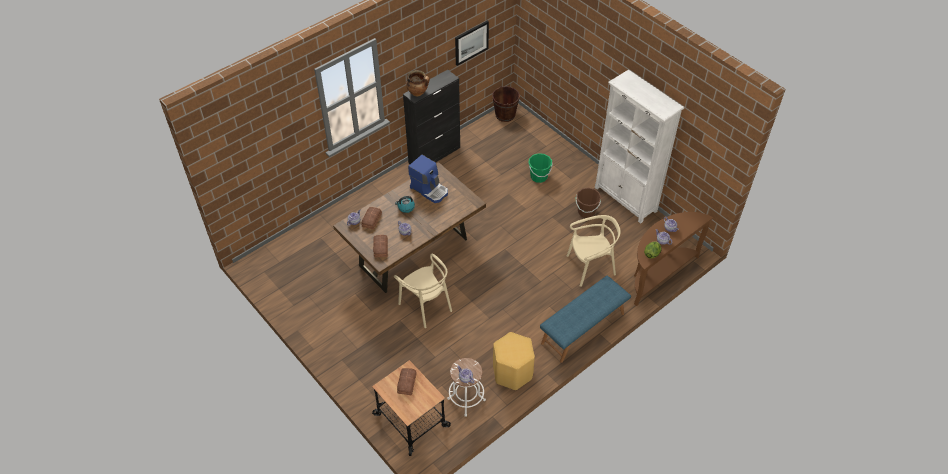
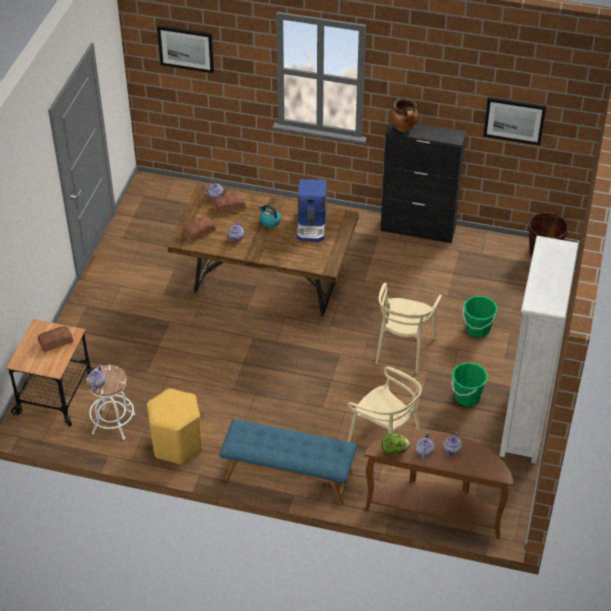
camera: 55 degrees right, 5 degrees down
(254, 142) = (186, 48): none -> picture
(426, 306) = (205, 331): beige chair -> beige chair (403, 349)
(586, 211) = (467, 397): brown bucket -> green bucket

